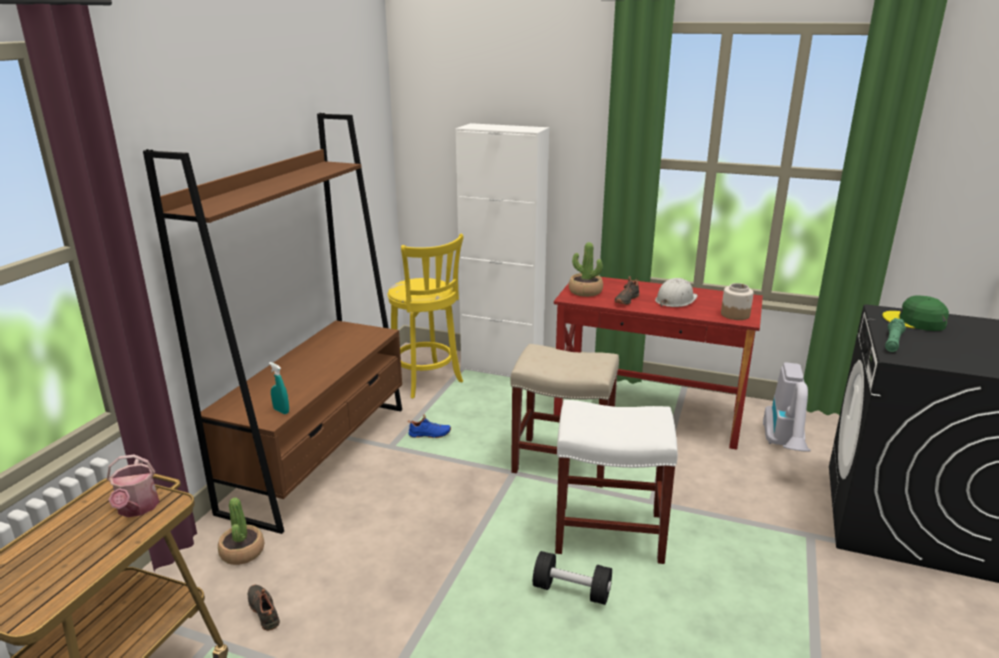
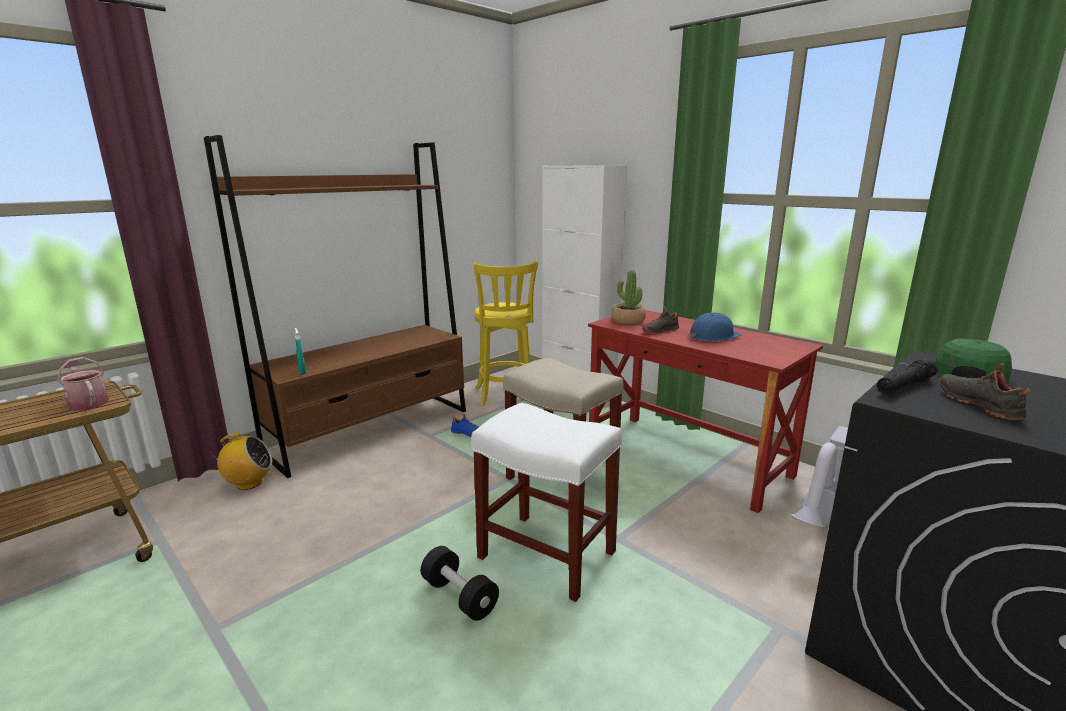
camera: 25 degrees right, 5 degrees down
(137, 508) = (87, 402): watering can -> watering can turned 120 degrees clockwise
(242, 552) = (249, 483): potted plant -> radio
(265, 611) = (215, 530): black shoe -> black shoe (980, 404)
(675, 300) = (713, 336): white hard hat -> blue hard hat
(735, 315) = (766, 355): jar -> none
(893, 341) = (904, 386): green flashlight -> black flashlight
(914, 321) = (969, 373): green cap -> green cap turned 75 degrees clockwise

